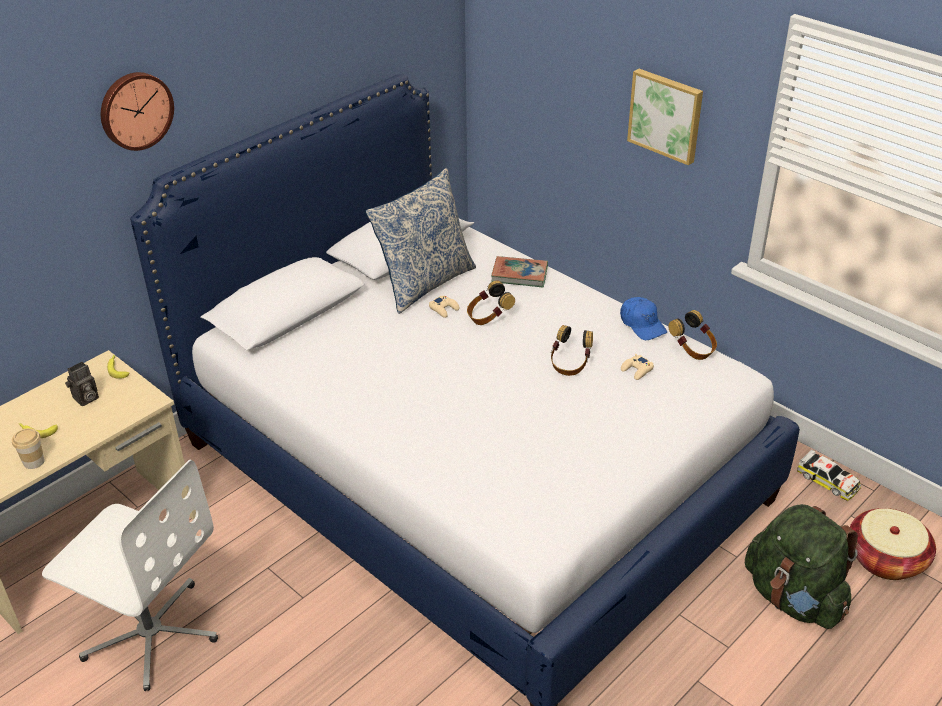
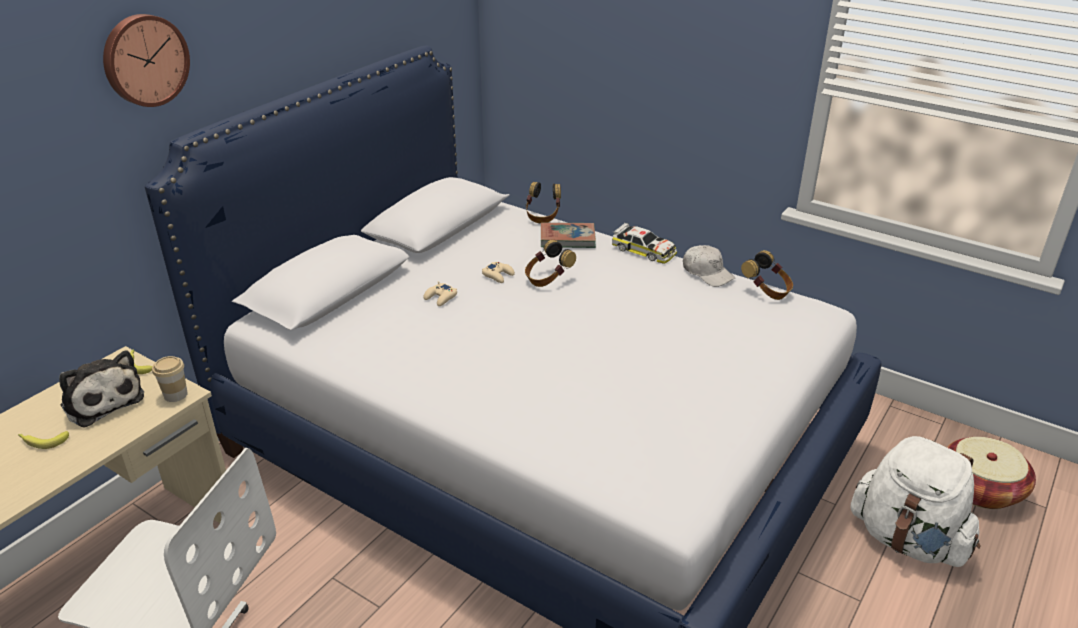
camera: 10 degrees left, 5 degrees down
(34, 462) = (40, 477): cup -> cup (175, 395)
(85, 399) = (102, 400): camera -> plush toy
(424, 283) = (471, 253): pillow -> none
(570, 364) = (647, 316): headphones -> headphones (543, 216)
(637, 370) = (718, 315): beige game controller -> beige game controller (441, 298)
(642, 324) = (707, 273): blue cap -> white cap
(666, 115) = (704, 64): picture -> none
(794, 598) = (907, 539): green backpack -> white backpack
(828, 480) = (895, 419): toy car -> toy car (644, 251)

